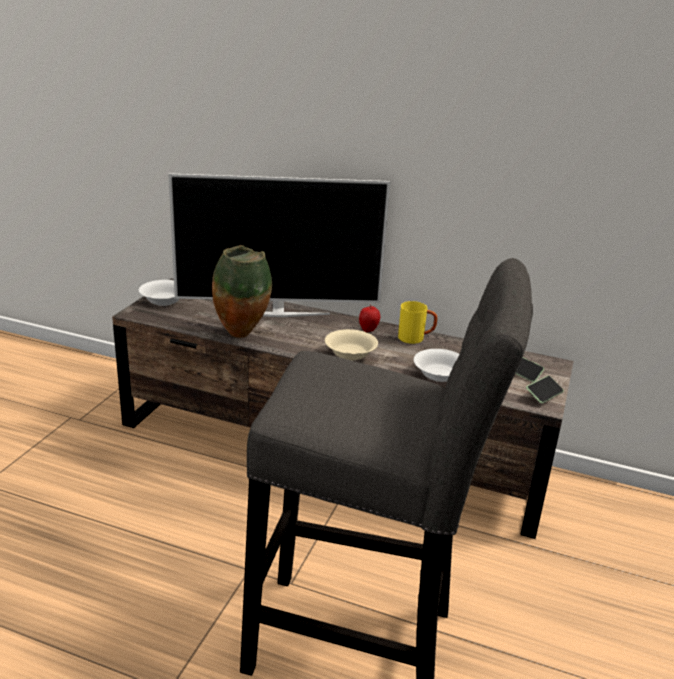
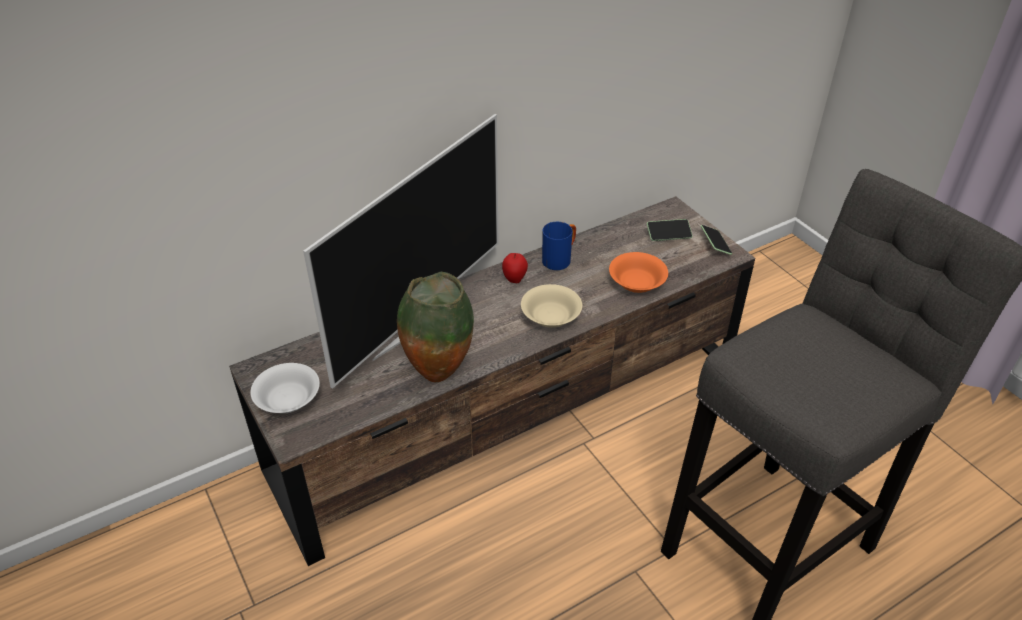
camera: 50 degrees left, 15 degrees up
(416, 339) = (560, 259): yellow mug -> blue mug
(440, 375) = (637, 282): white bowl -> orange bowl

